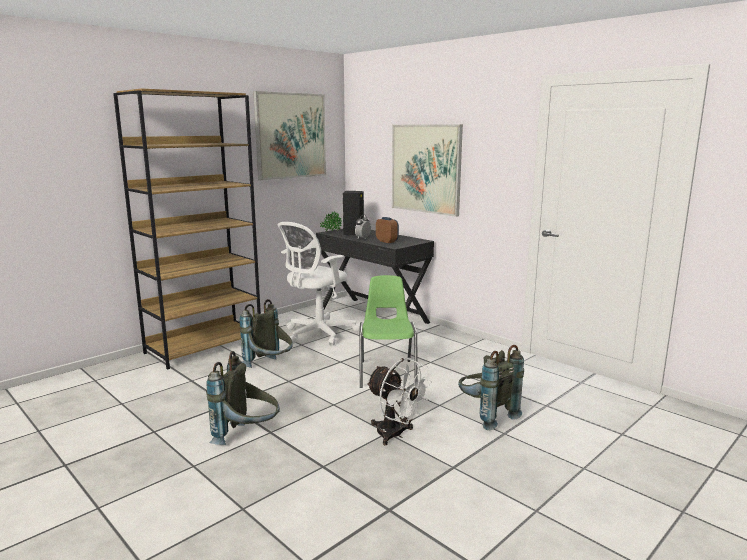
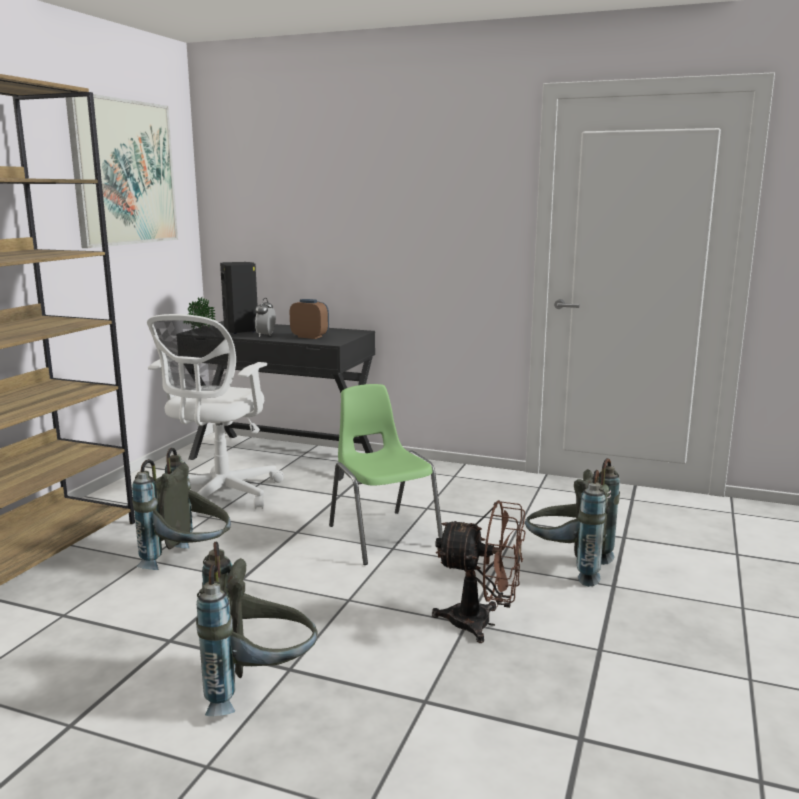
camera: 25 degrees left, 0 degrees up
(395, 435) = (481, 623): white fan -> brown fan
(426, 168) = (355, 223): picture -> none

